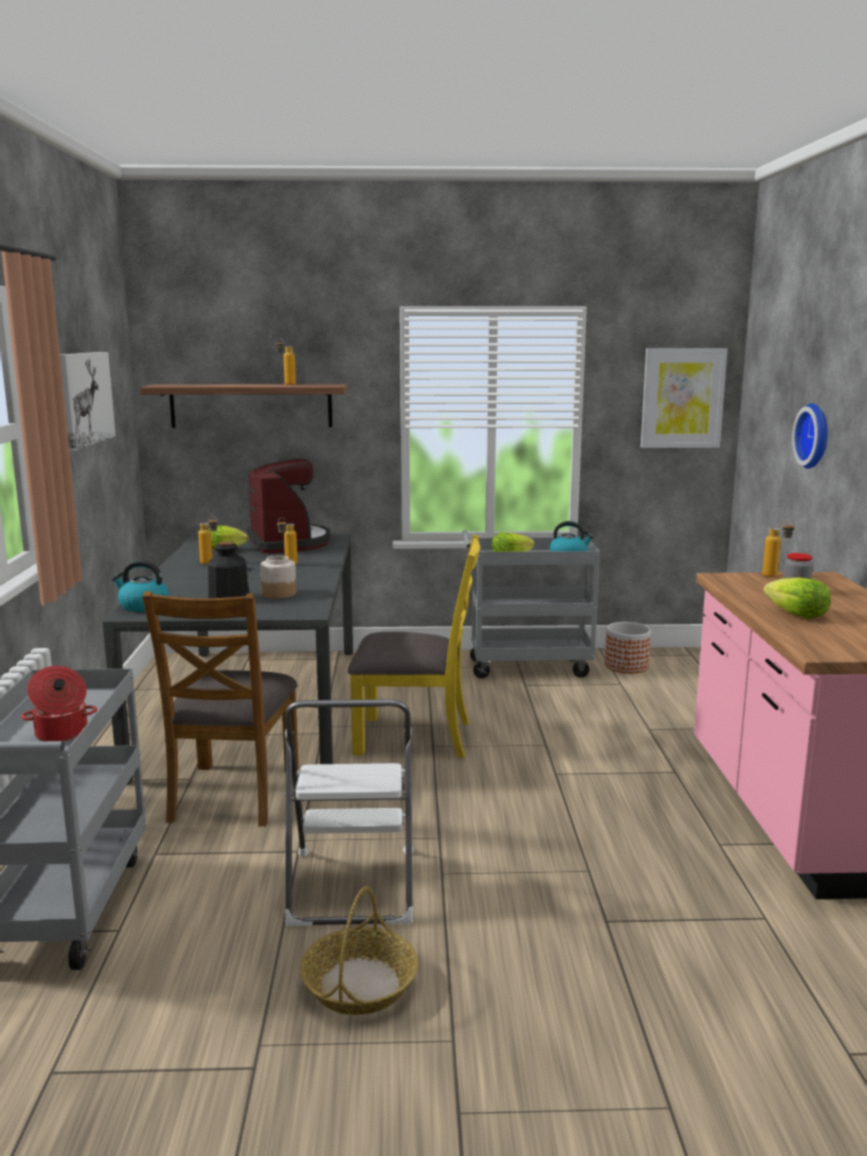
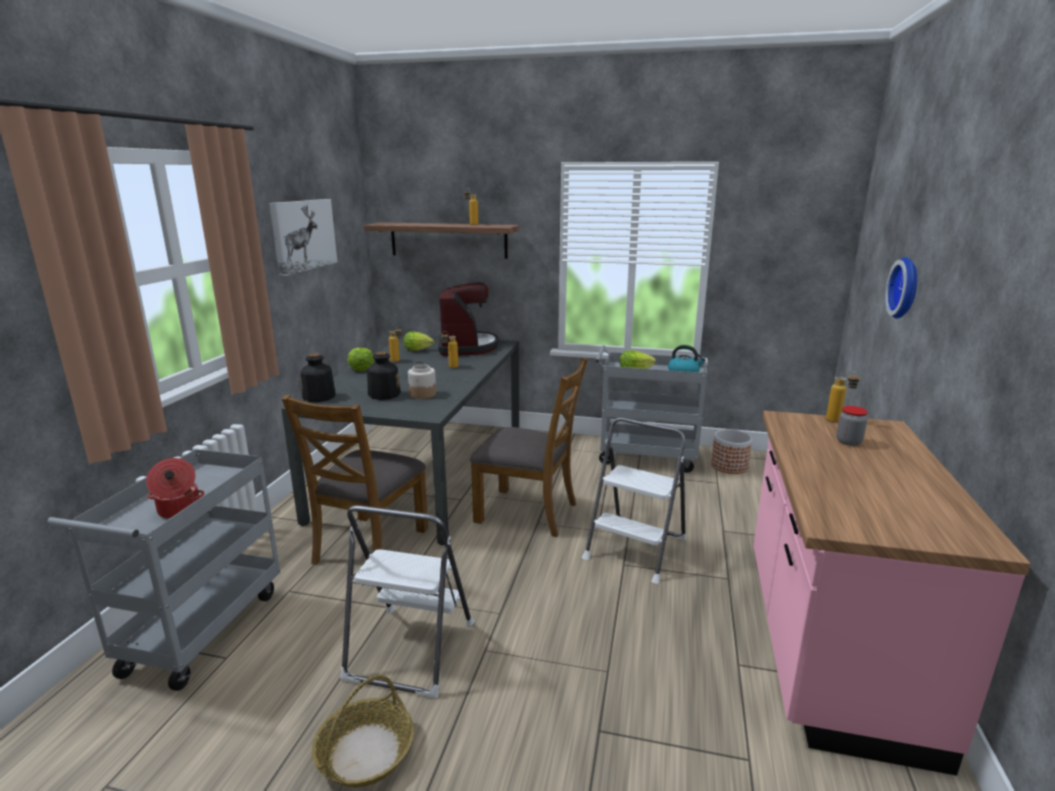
camera: 15 degrees right, 5 degrees up
(143, 606) = (319, 397): kettle -> bottle
(415, 736) = (528, 512): yellow chair -> brown chair
(562, 755) = (638, 546): none -> white step ladder
(682, 398) = (801, 243): picture -> none
(796, 615) = (832, 472): lettuce -> lettuce (360, 368)

